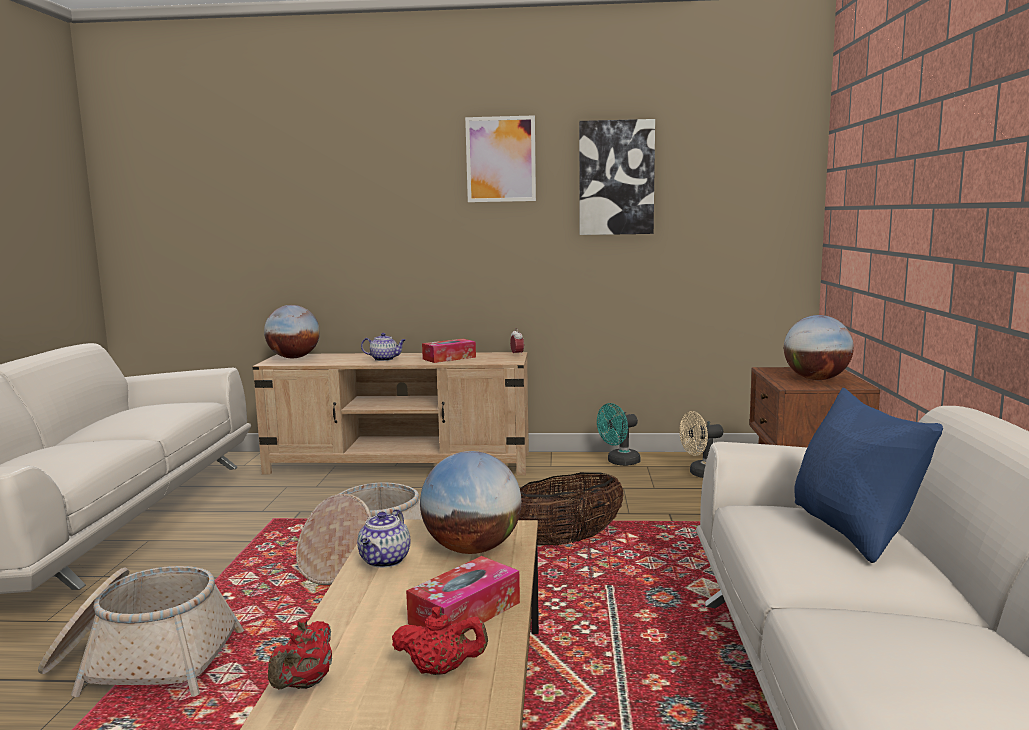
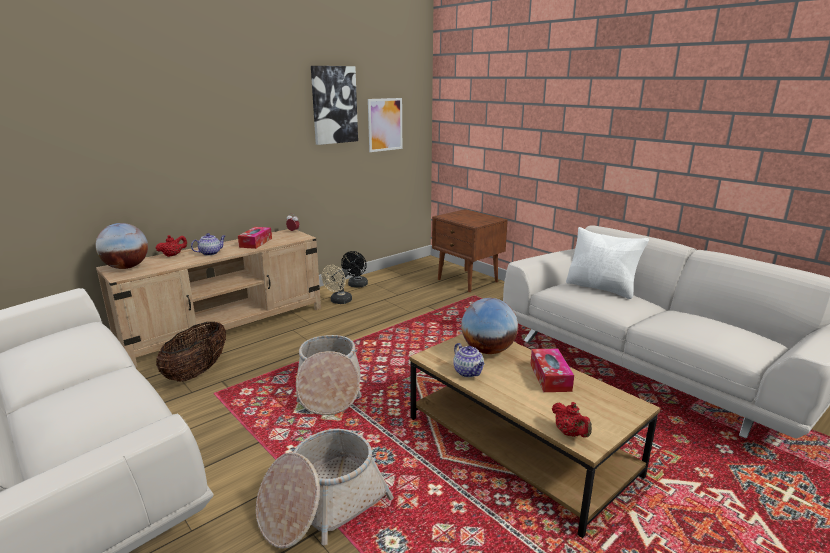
camera: 45 degrees left, 10 degrees up
(441, 670) = (593, 401): red teapot -> red teapot (173, 255)
(501, 159) = (262, 92): picture -> picture (385, 124)
(567, 541) = (410, 337): basket -> basket (197, 372)
(619, 462) = (357, 285): turquoise fan -> black fan
(701, 474) = (406, 280): beige fan -> beige fan (339, 301)
(816, 379) = (474, 218): globe -> none
(852, 531) = (601, 288): blue pillow -> white pillow

